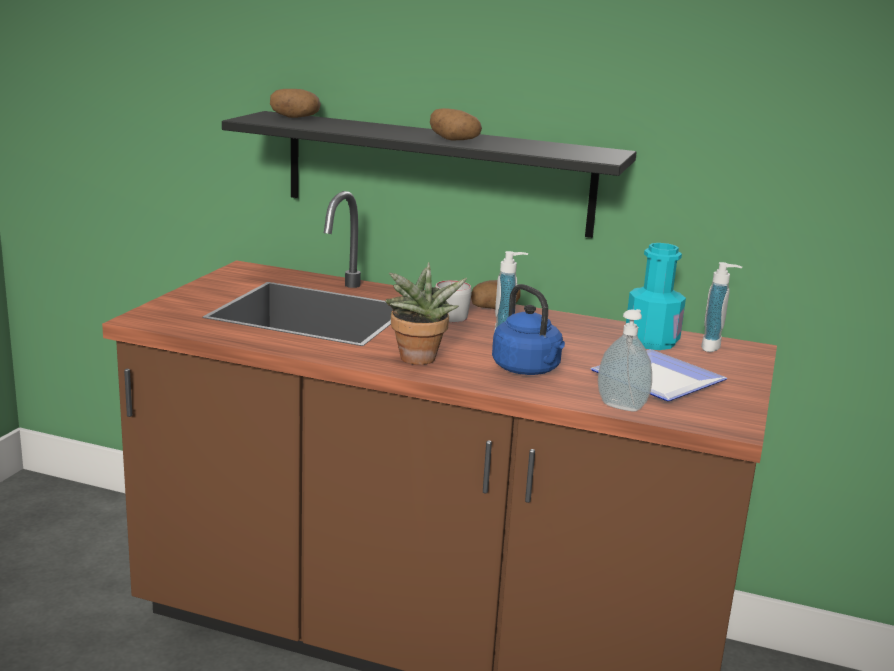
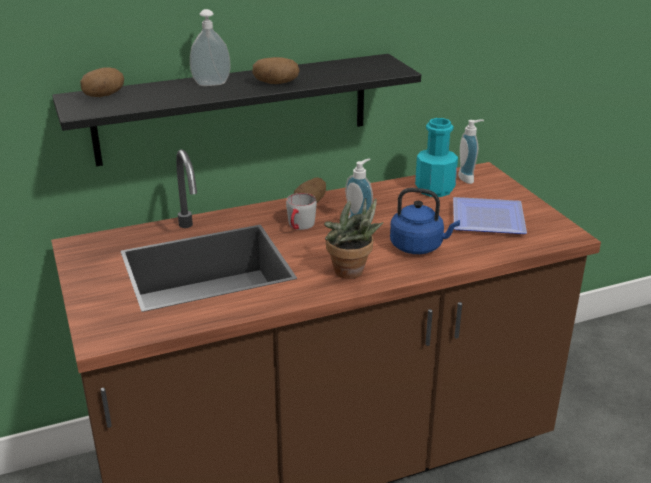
camera: 40 degrees left, 10 degrees up
(622, 406) = (506, 249): soap dispenser -> soap dispenser (211, 83)

